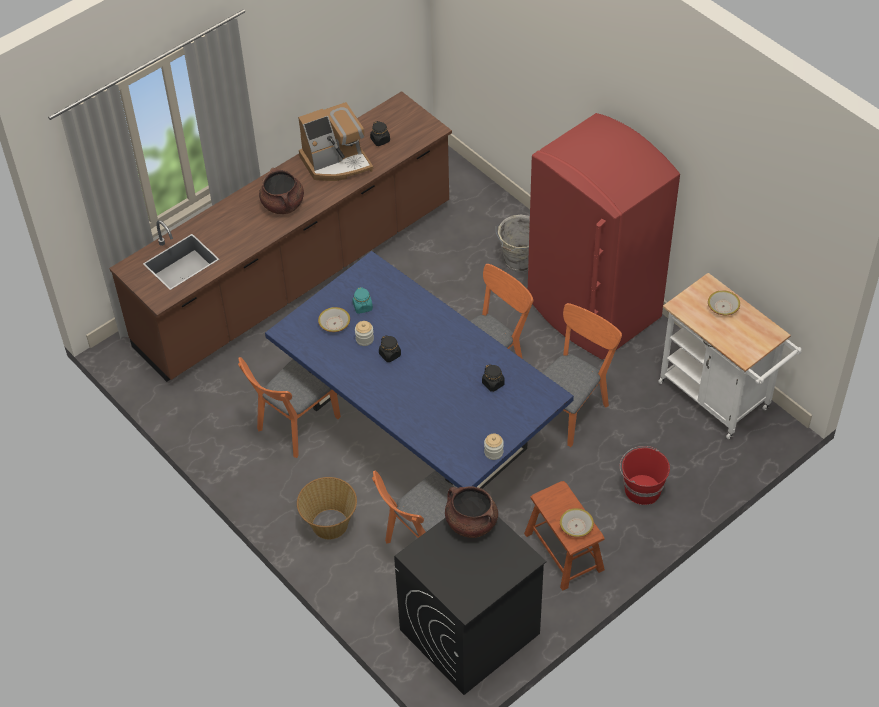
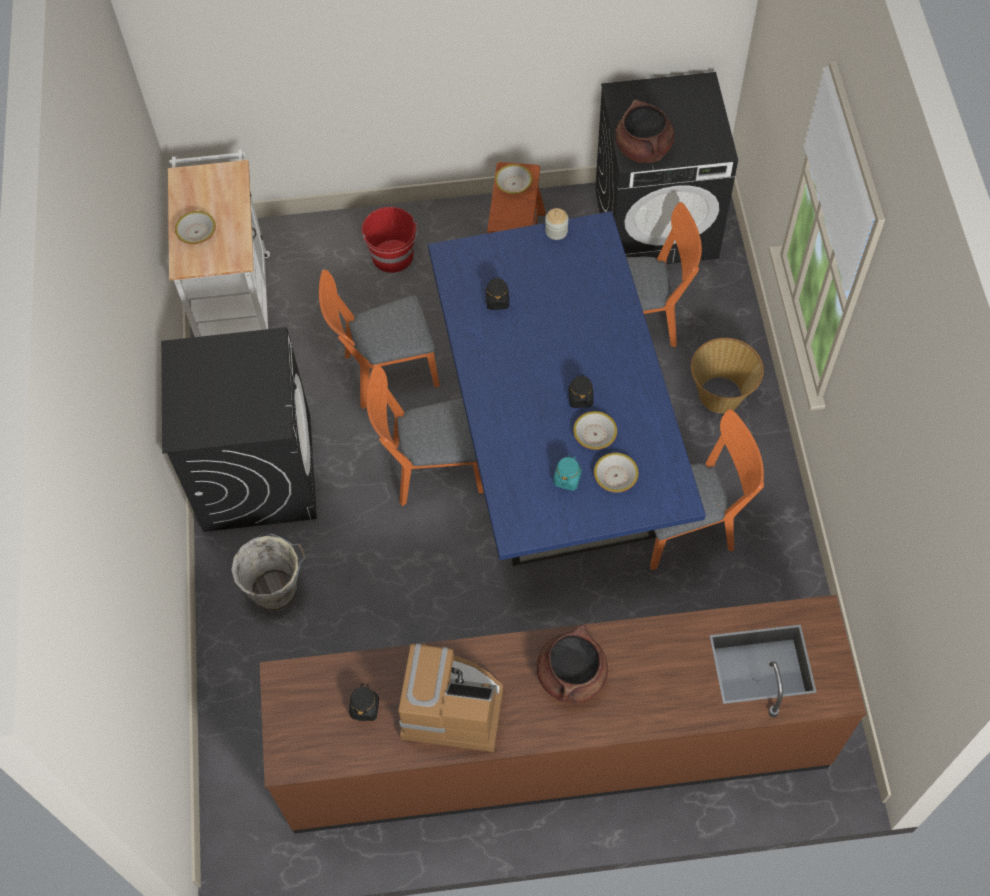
camera: 145 degrees left, 10 degrees up
(364, 339) = (595, 434): jar -> bowl
(593, 310) = (257, 471): red fridge -> black washing machine

